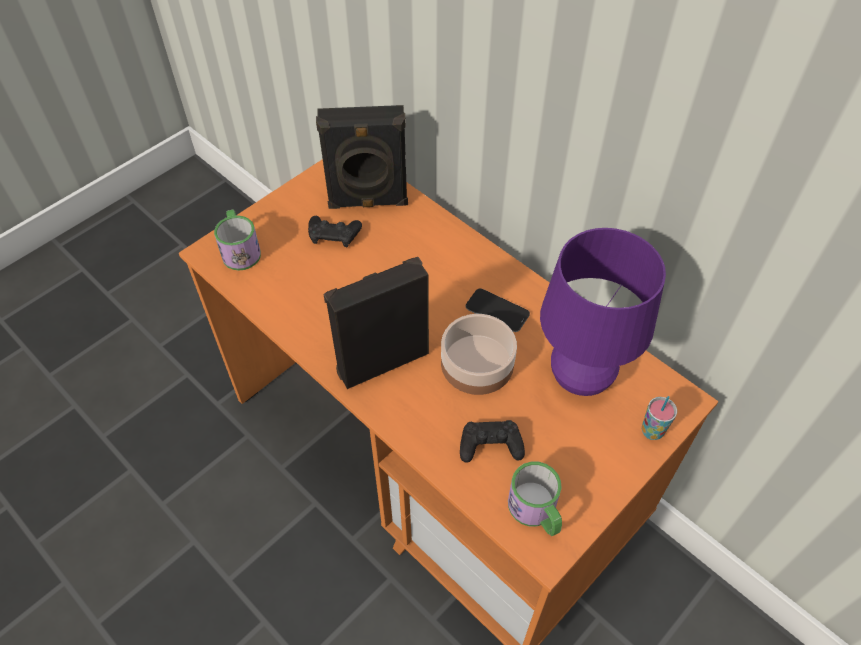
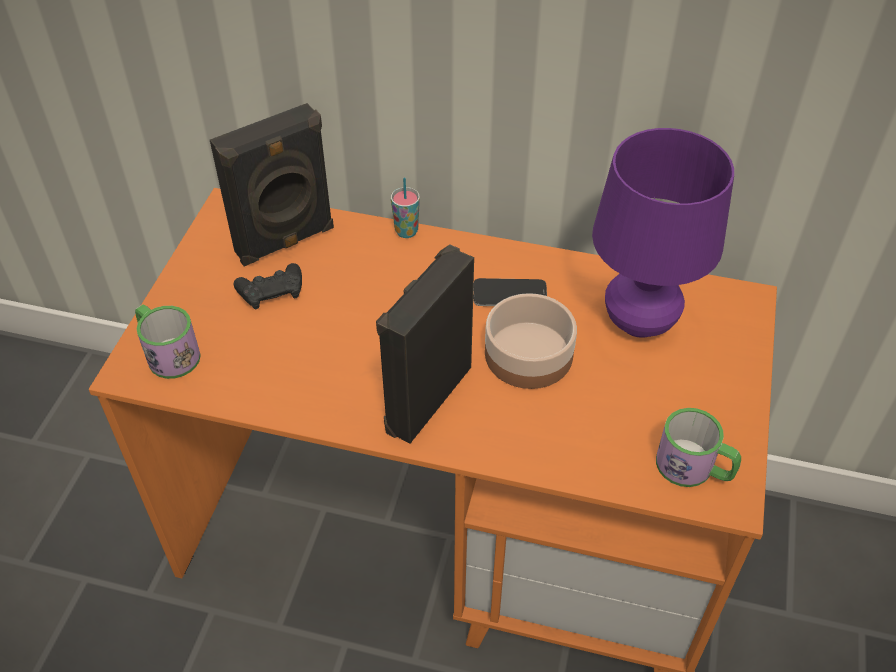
camera: 30 degrees left, 5 degrees down
(490, 445) = (602, 427): black game controller -> none
(652, 431) = (741, 340): cup -> cup (406, 231)

